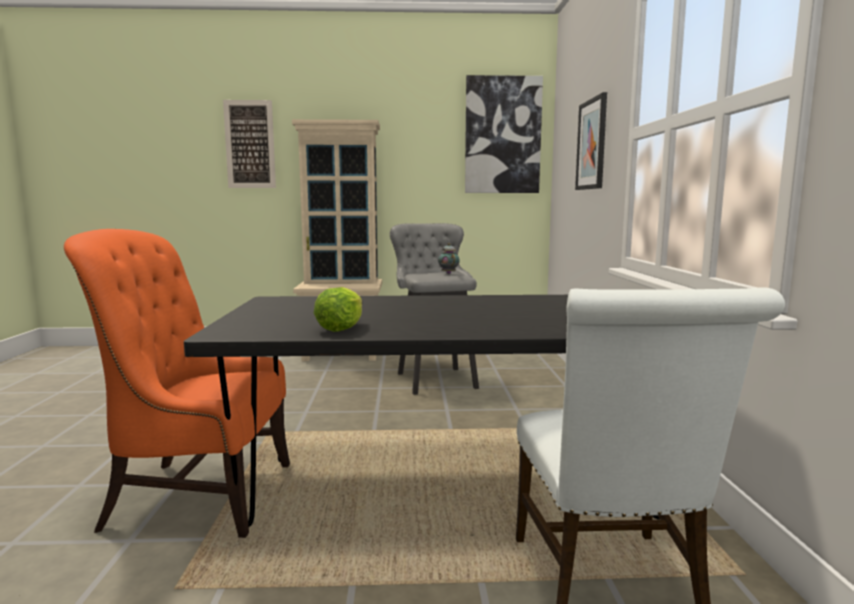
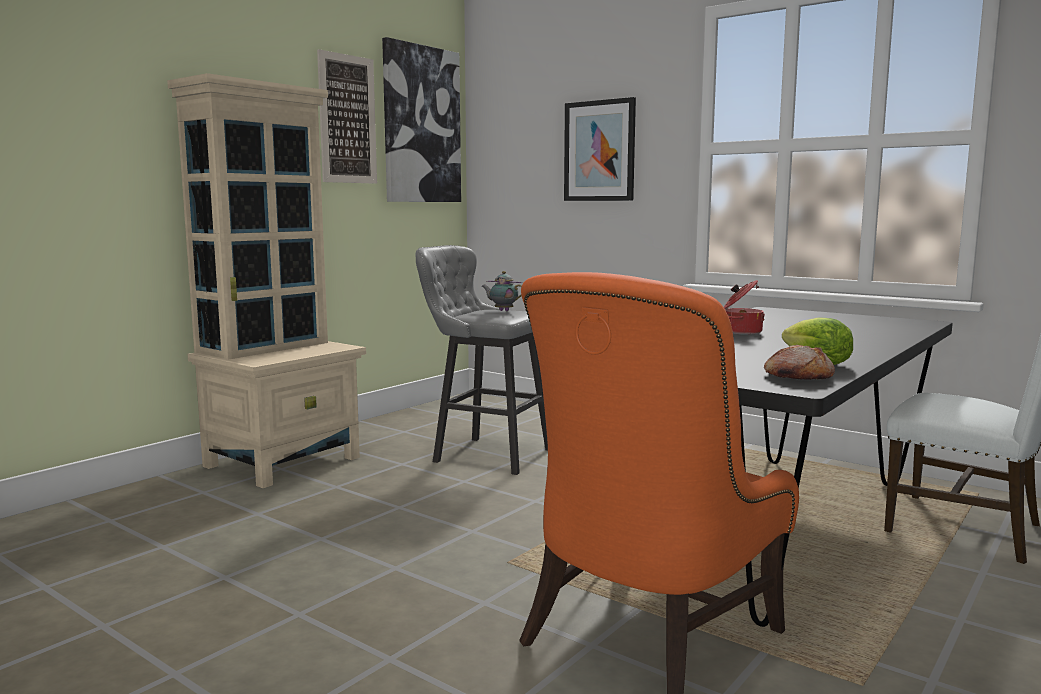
camera: 50 degrees left, 0 degrees up
(250, 144) = (69, 106): picture -> picture (347, 119)
(265, 330) = (797, 377): none -> bread
(459, 304) = (740, 332): none -> cooking pot

